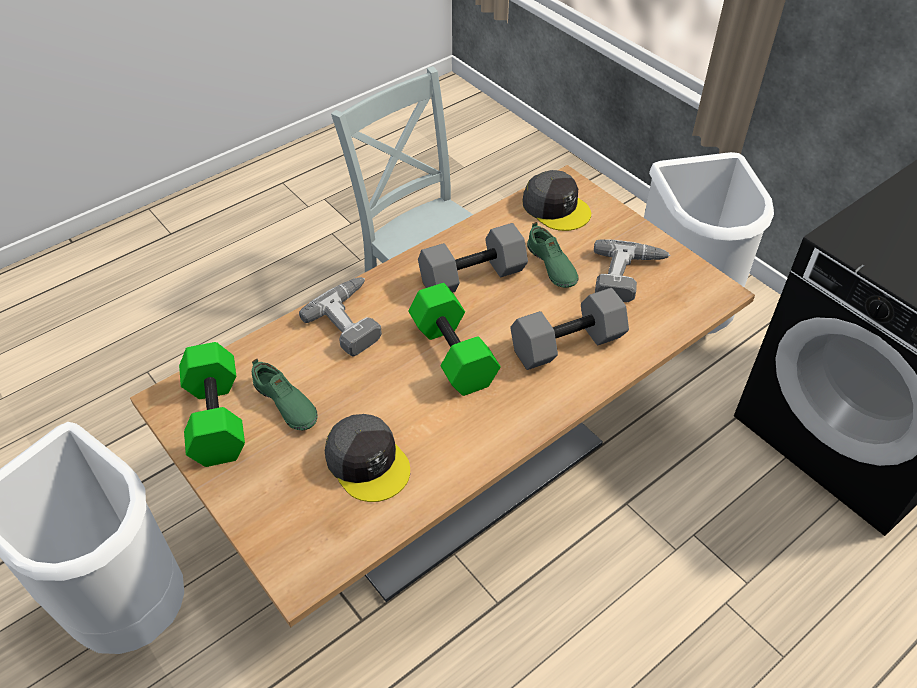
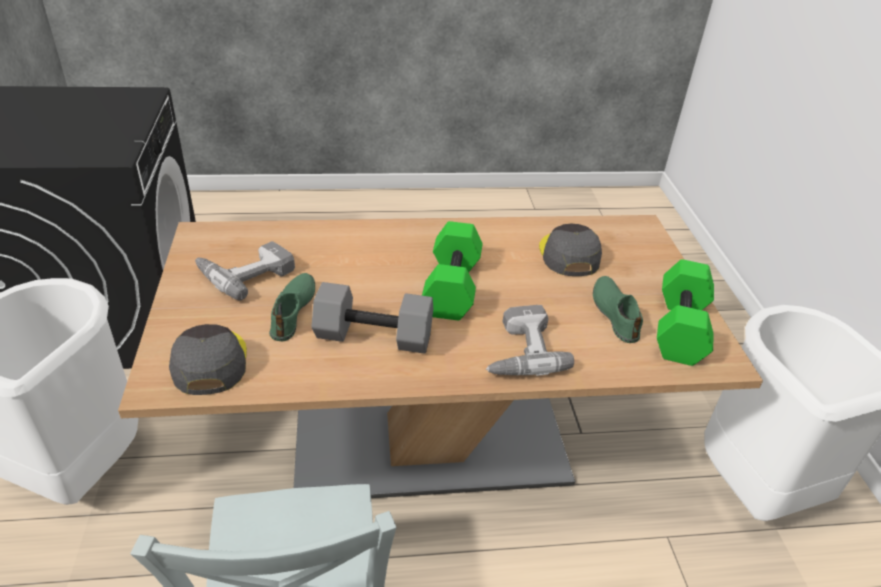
camera: 150 degrees left, 10 degrees down
(567, 346) = (359, 254): grey dumbbell -> none

